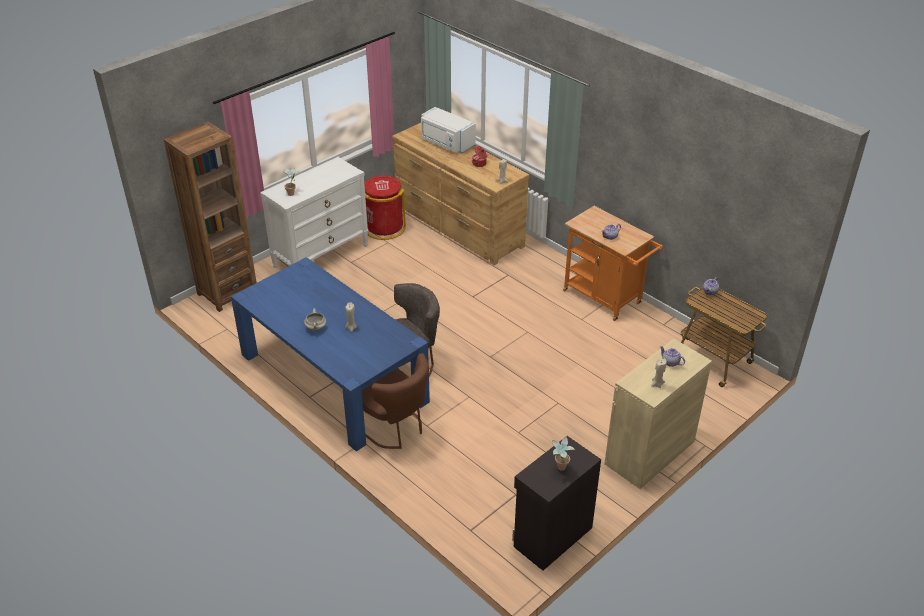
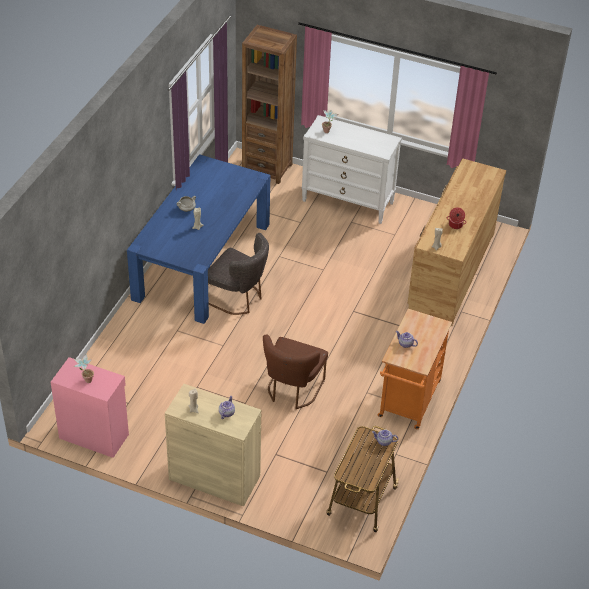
camera: 65 degrees right, 5 degrees up
(384, 228) = (413, 225): red trash can -> none
(395, 428) = (164, 313): brown chair -> brown chair (292, 390)
(446, 143) = (475, 194): white microwave -> none
(551, 536) = (94, 435): black cabinet -> pink cabinet

